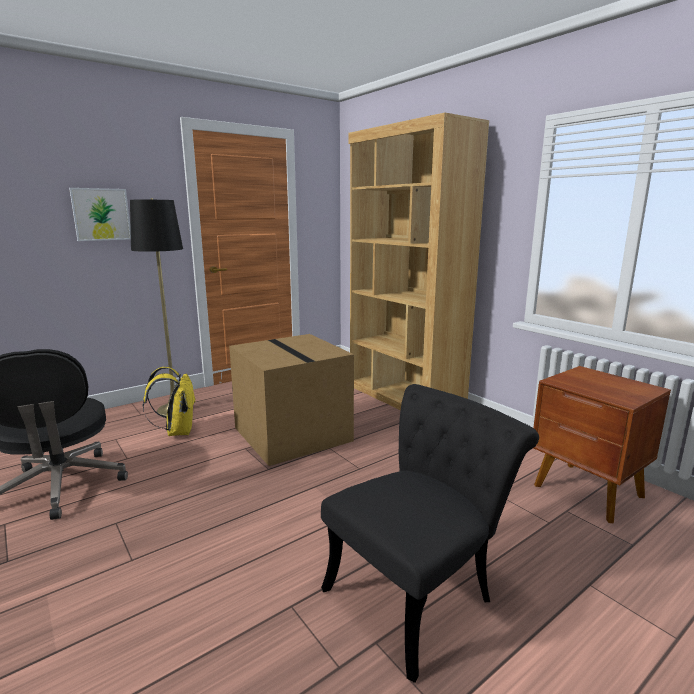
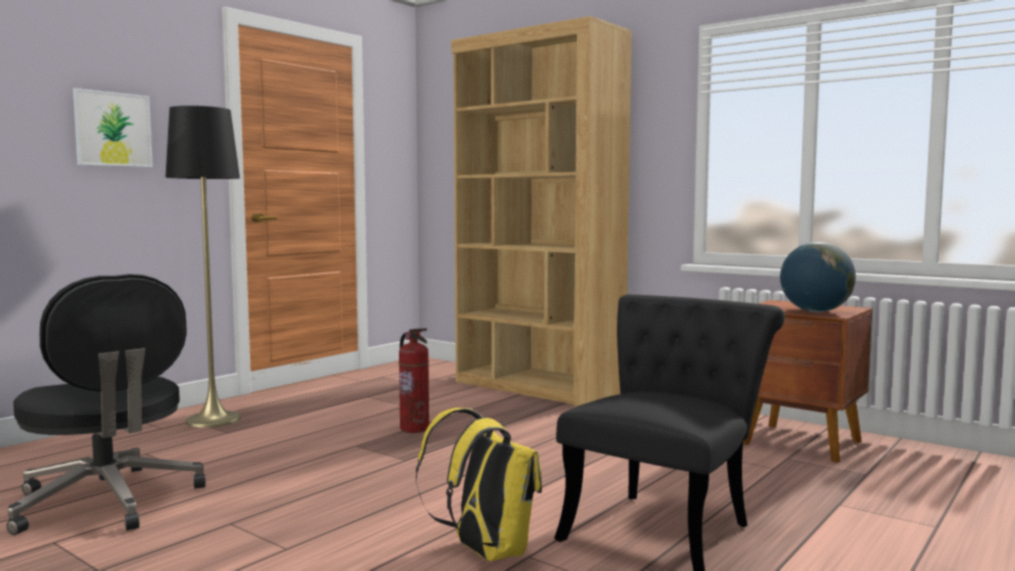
camera: 15 degrees left, 10 degrees down
(177, 431) = (238, 439): yellow backpack -> yellow backpack (485, 552)
(294, 434) = (415, 428): cardboard box -> fire extinguisher
(609, 393) = (816, 311): none -> globe

